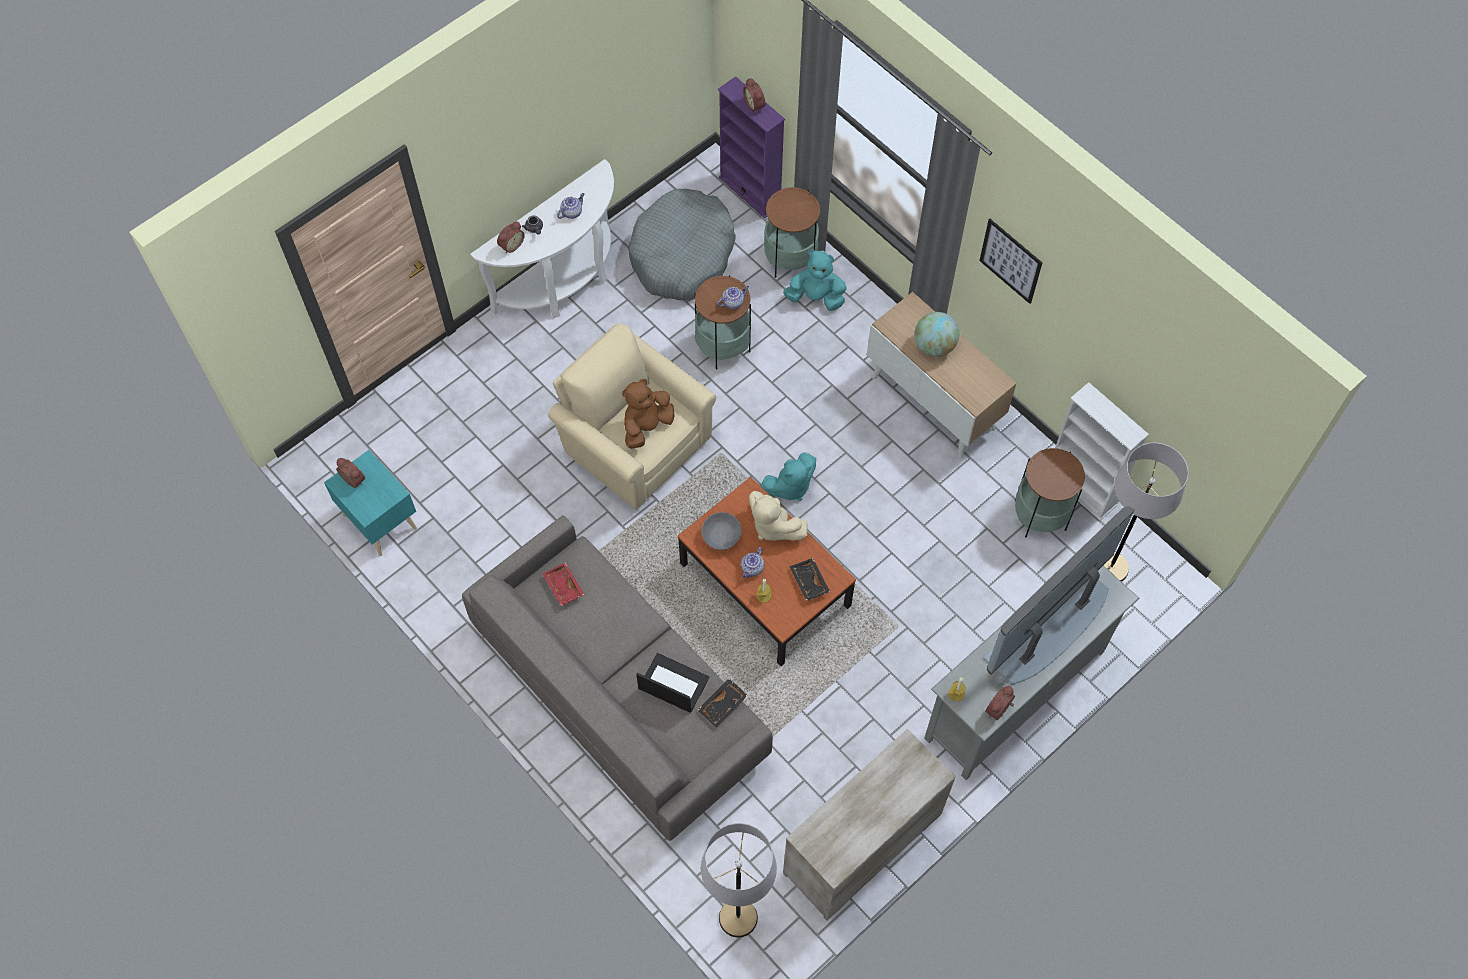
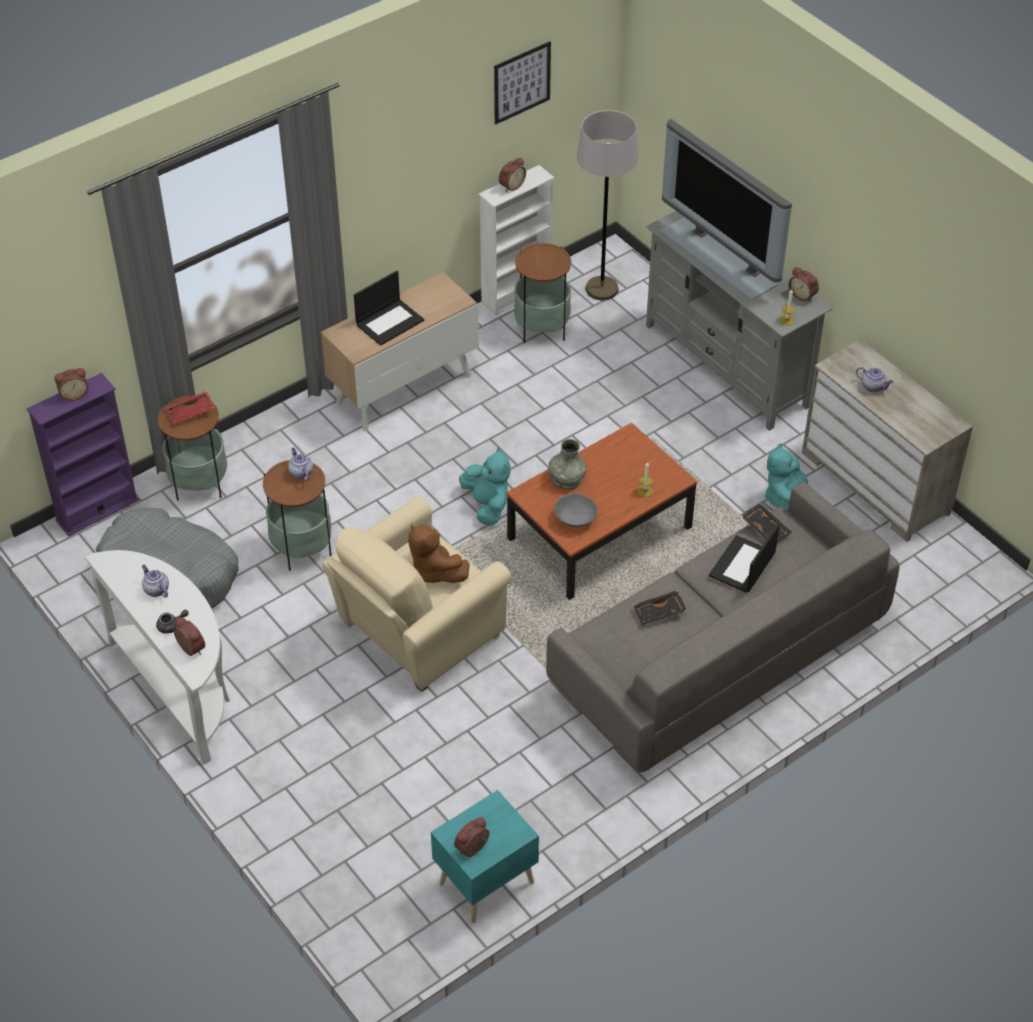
camera: 85 degrees left, 15 degrees down
(563, 587) = (626, 652): red tray -> red tray (191, 413)
(738, 918) = (952, 578): grey floor lamp -> none
(752, 568) = (614, 497): teapot -> teapot (873, 387)
(773, 526) = (566, 478): beige plush toy -> grey vase
(808, 582) = (632, 456): black tray -> black tray (659, 613)
(816, 297) = (256, 466): turquoise plush toy -> turquoise plush toy (785, 499)
(934, 346) = (390, 322): globe -> laptop
(1010, 261) = (371, 184): picture -> picture (522, 82)
(1107, 410) = (511, 185): none -> alarm clock

